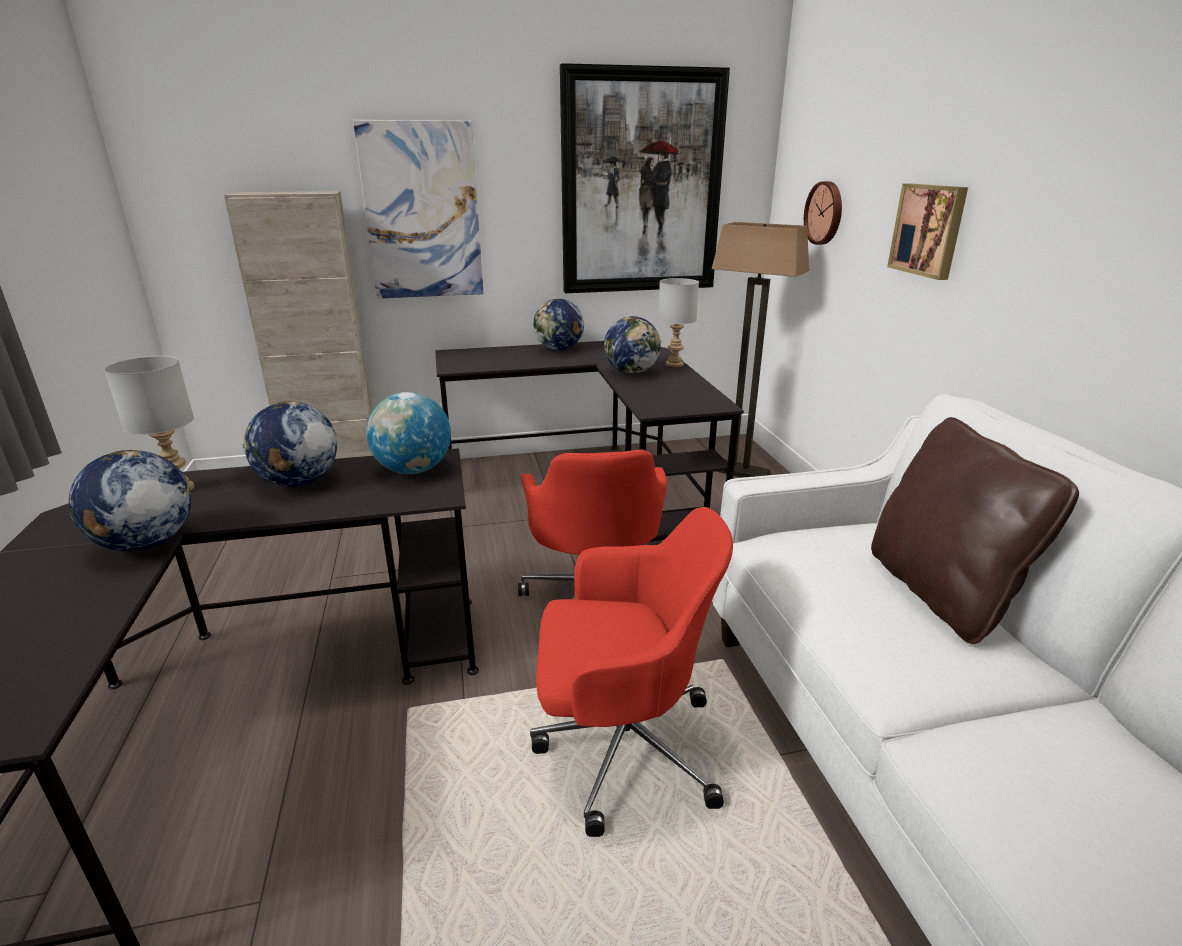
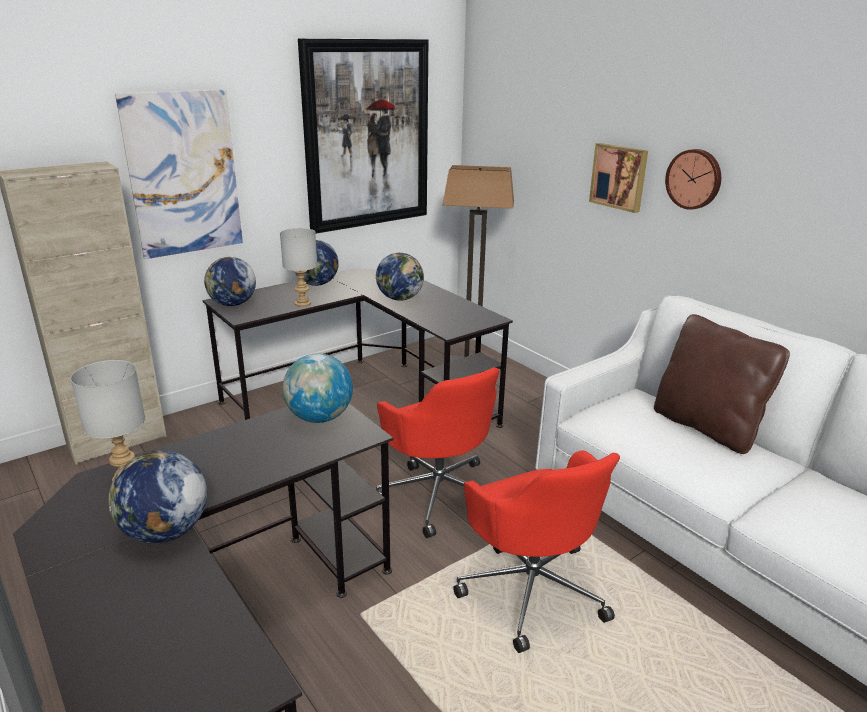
camera: 25 degrees left, 0 degrees up
(298, 482) = (233, 449): globe -> globe (232, 304)
(621, 746) = (531, 588): red office chair -> red office chair turned 90 degrees clockwise
(675, 364) = (426, 286): grey table lamp -> grey table lamp (303, 304)
(825, 213) = (521, 156): wall clock -> wall clock (694, 179)

